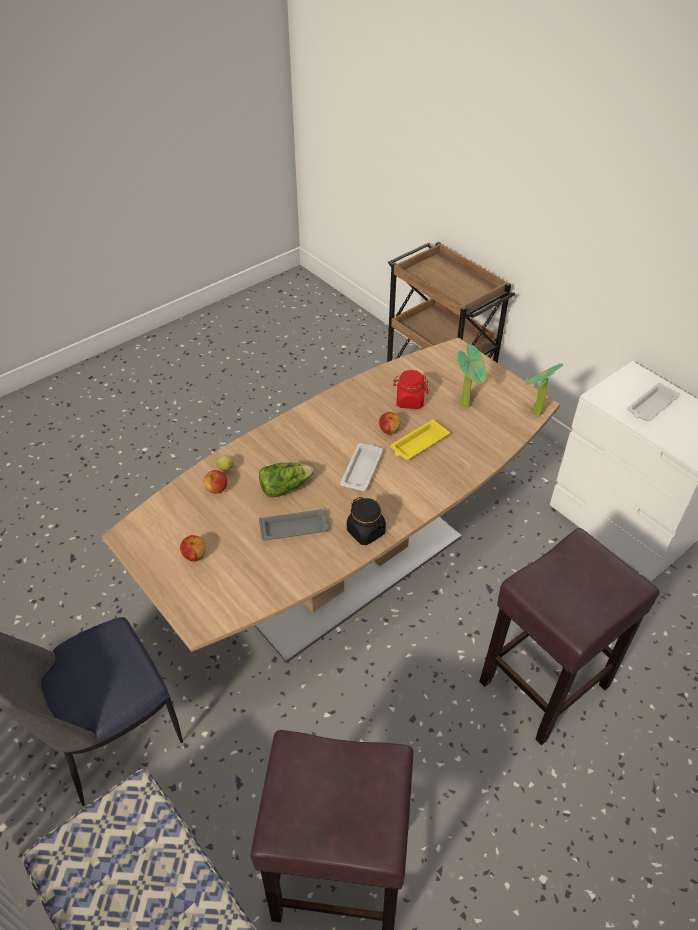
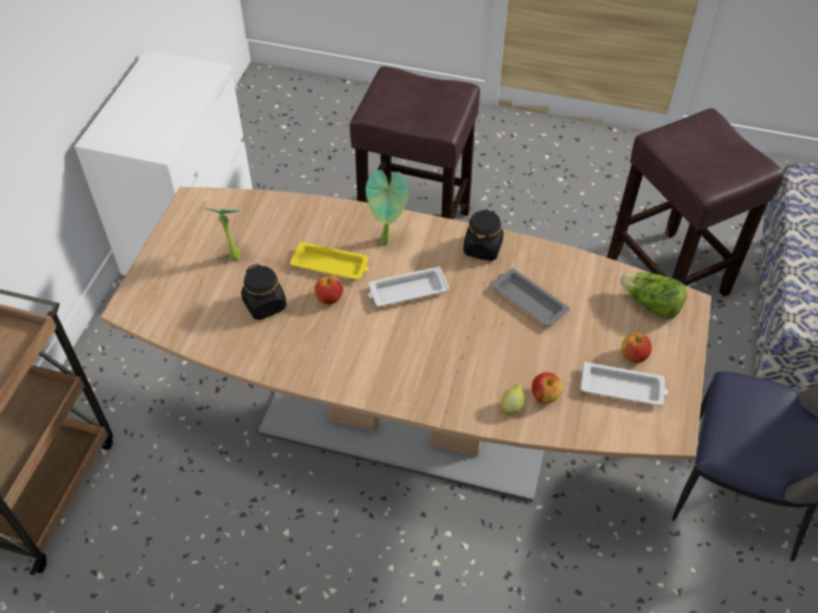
camera: 125 degrees left, 5 degrees up
(284, 487) = (488, 339): lettuce -> lettuce (651, 305)
(409, 401) = (265, 305): red jar -> black jar
(534, 413) = (212, 199): potted plant -> potted plant (387, 242)
(651, 406) = (151, 114): white tray -> white tray (623, 388)

